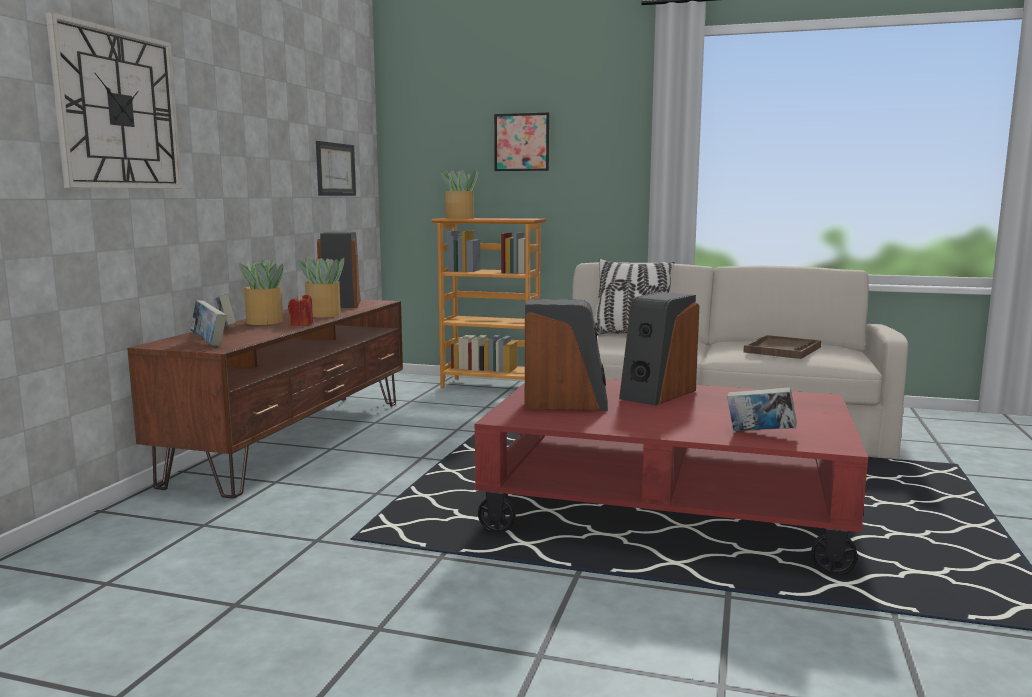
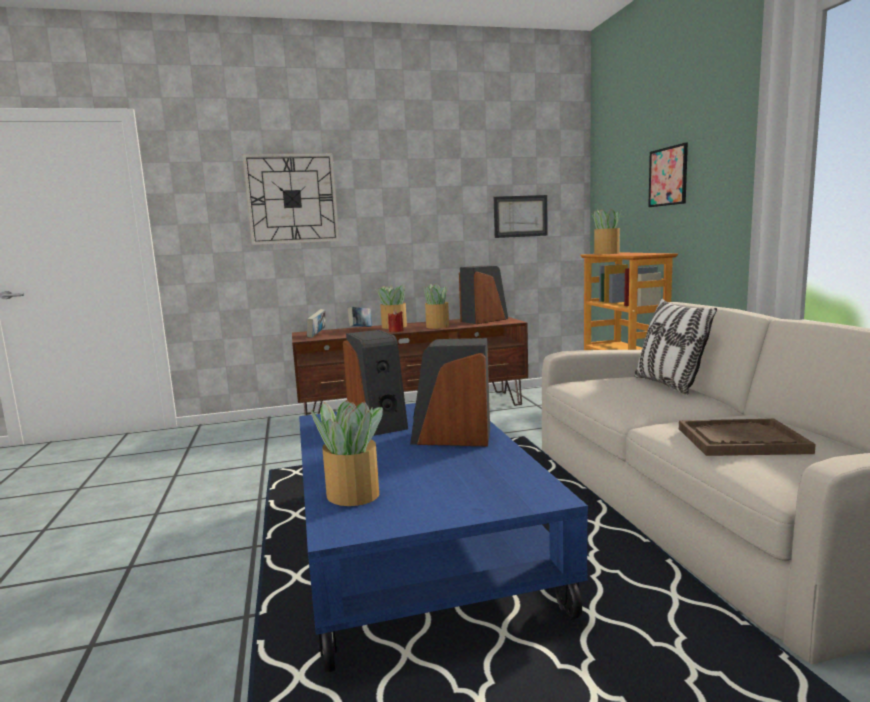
camera: 60 degrees right, 0 degrees up
(666, 509) = (417, 546): red coffee table -> blue coffee table
(759, 433) = (352, 493): book -> potted plant

